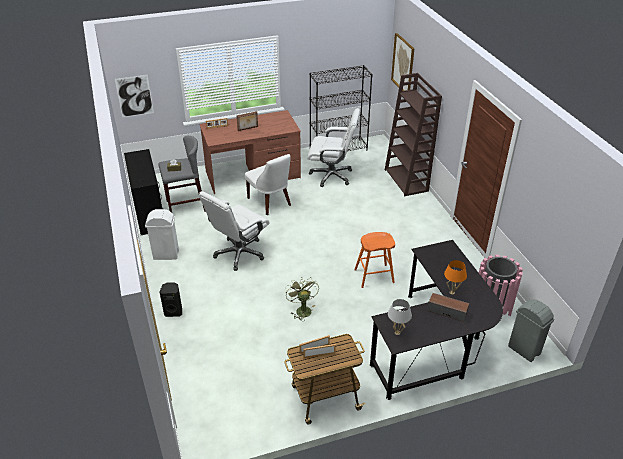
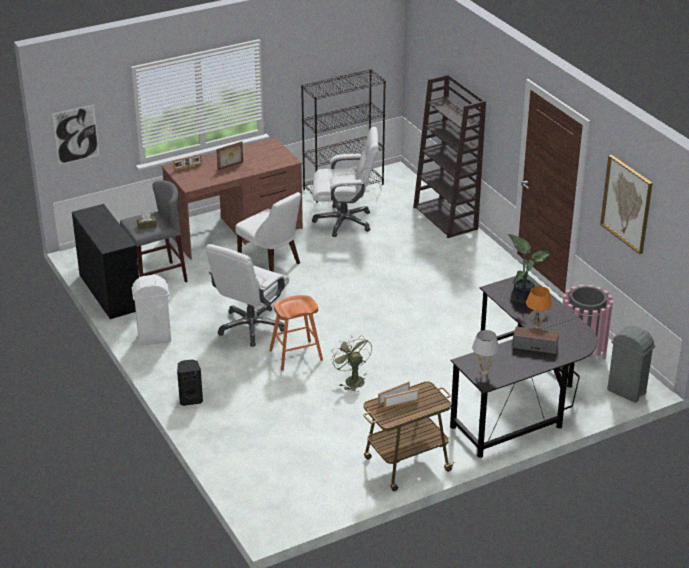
camera: 10 degrees left, 5 degrees down
(374, 276) = (431, 334): orange stool -> orange stool (295, 355)
(403, 64) = (425, 64): picture -> picture (627, 204)
(445, 263) = (523, 298): none -> potted plant

